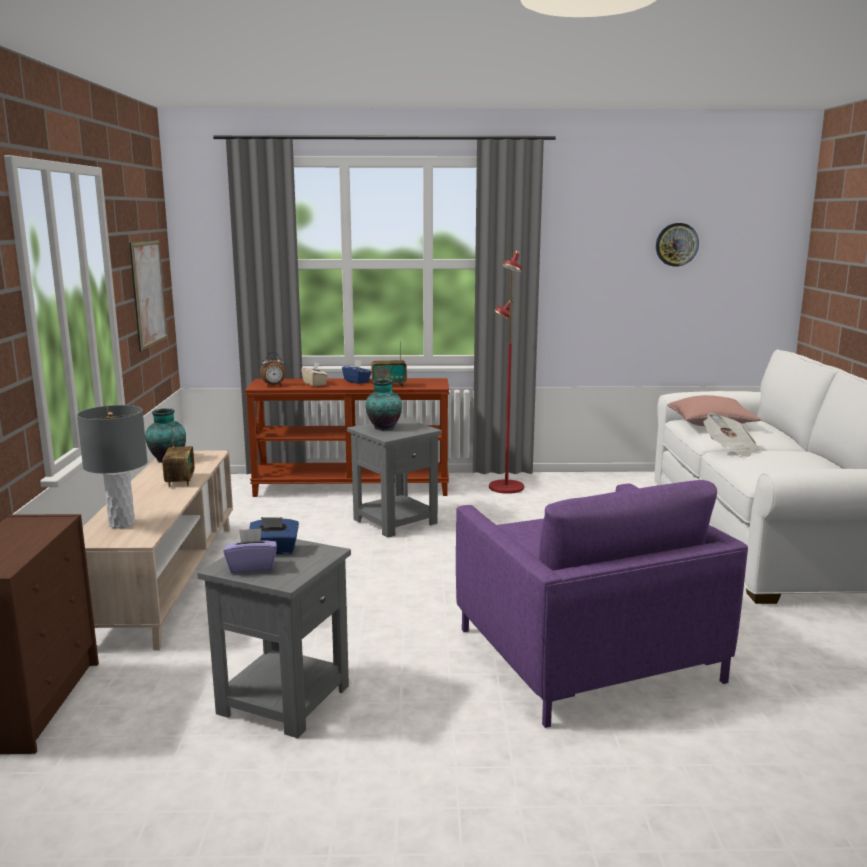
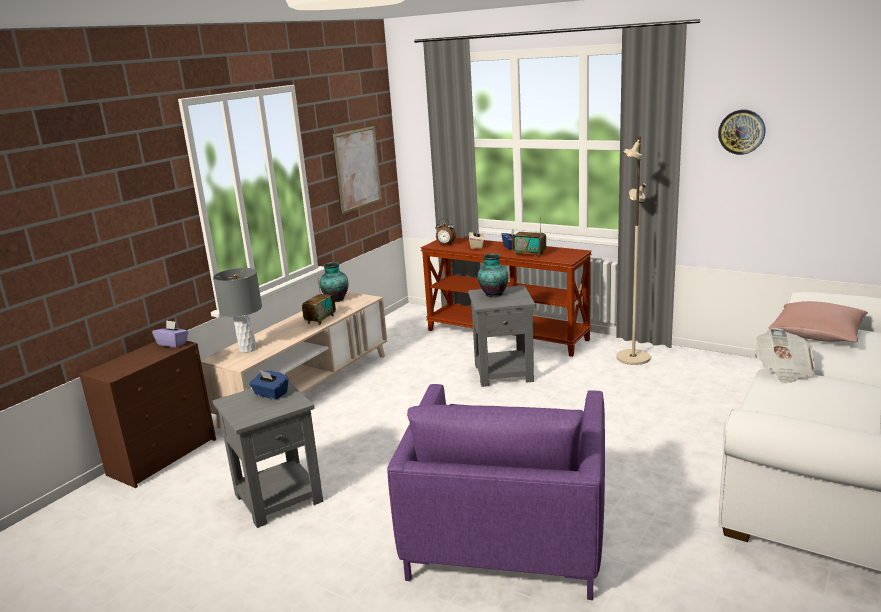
camera: 35 degrees right, 5 degrees up
(252, 567) = (242, 404): purple tissue box -> purple tissue box (173, 344)
(505, 487) = (632, 358): red floor lamp -> beige floor lamp
(676, 244) = (843, 128): wall clock -> wall clock (741, 132)

